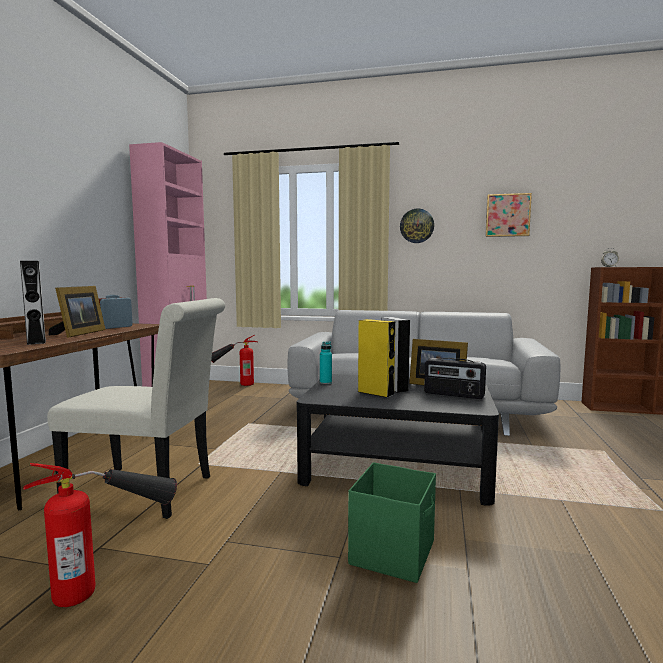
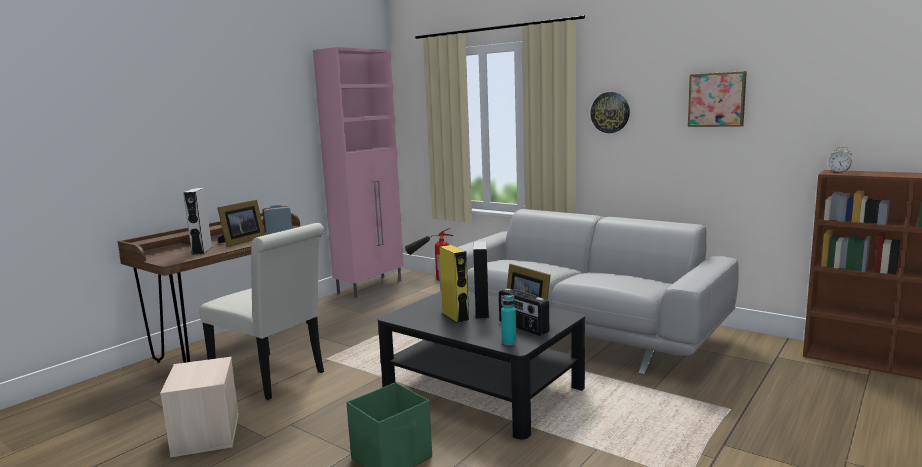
camera: 25 degrees right, 5 degrees up
(113, 579) = (205, 434): fire extinguisher -> beige storage box
(325, 383) = (431, 299): turquoise bottle -> turquoise bottle (509, 342)

